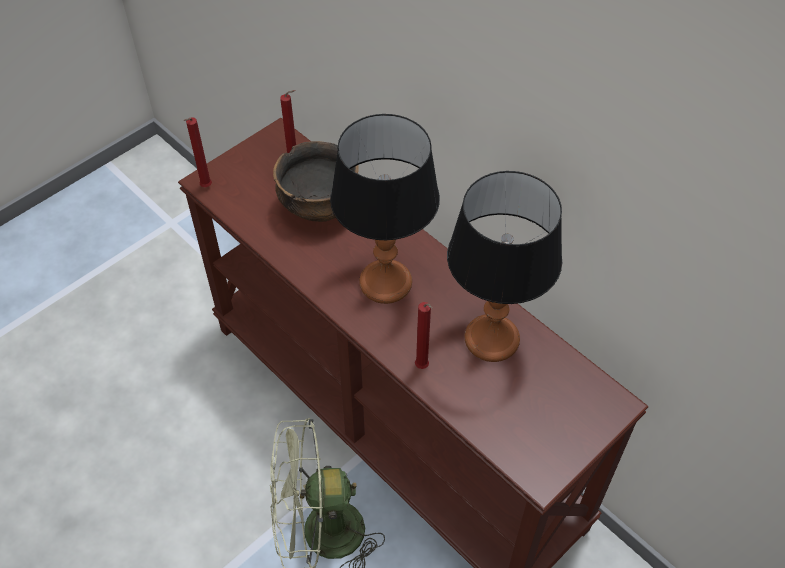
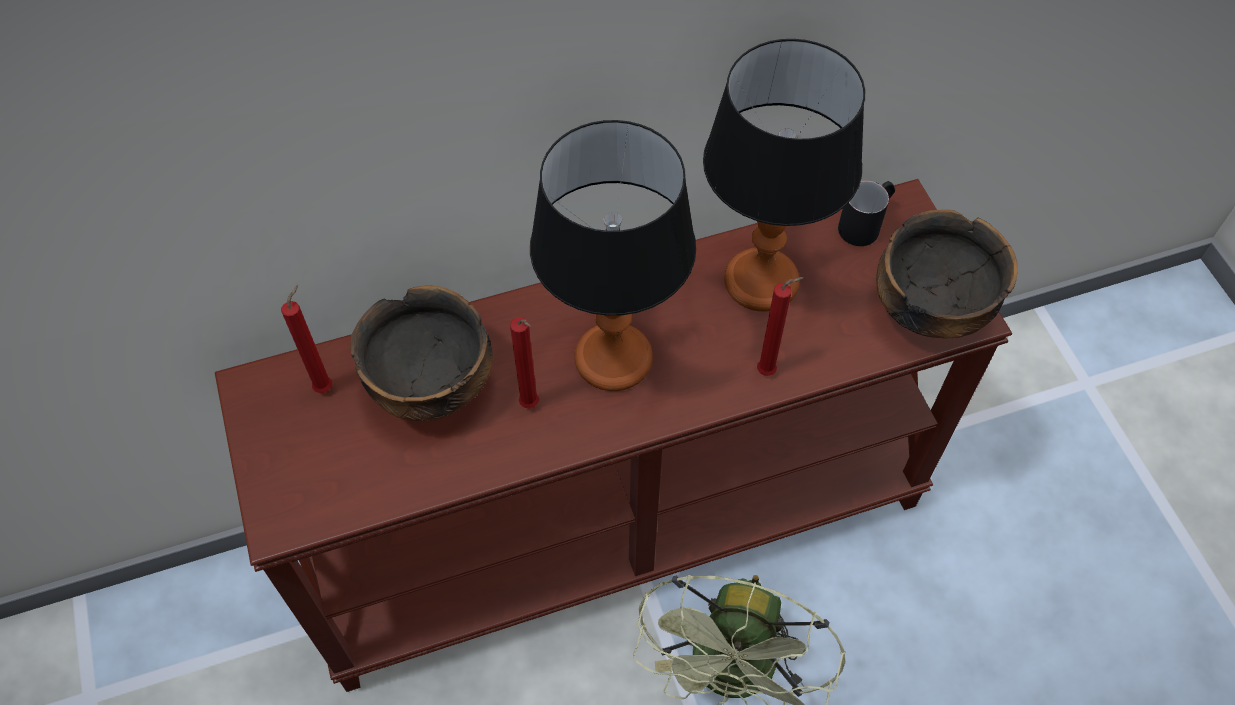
camera: 65 degrees left, 5 degrees up
(205, 187) = (293, 527): red candle -> red candle (531, 406)
(532, 447) = (929, 308): none -> bowl
(581, 384) = (865, 224): none -> black mug

